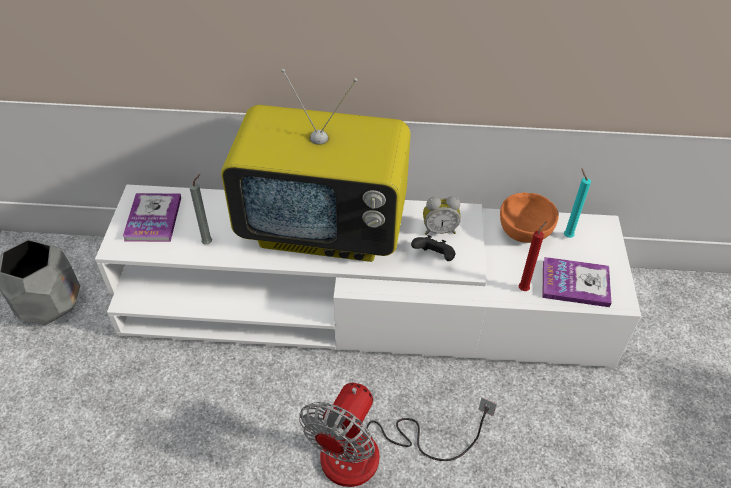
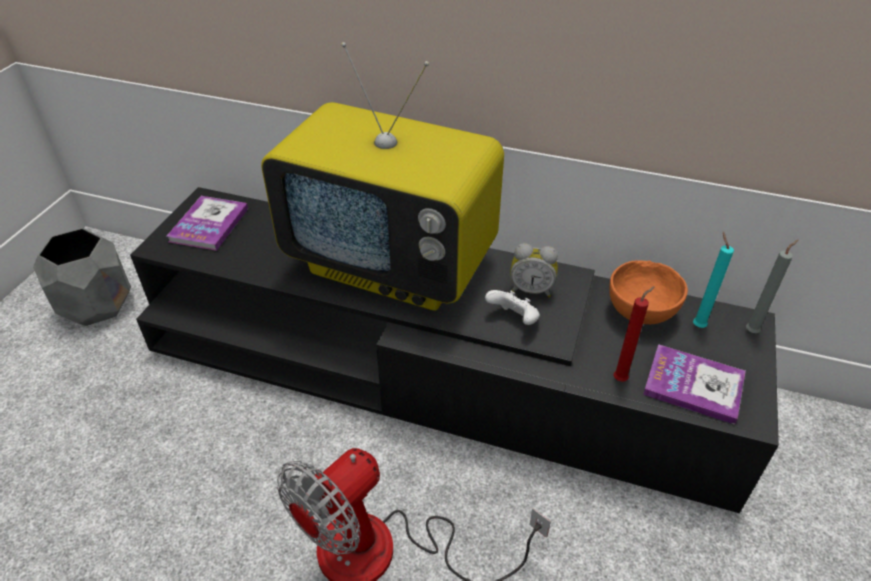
camera: 15 degrees right, 5 degrees down
(209, 242) = (257, 258): grey candle -> grey candle (753, 331)
(364, 304) = (435, 370): white tv stand -> black tv stand
(434, 257) = (514, 319): black game controller -> white game controller

